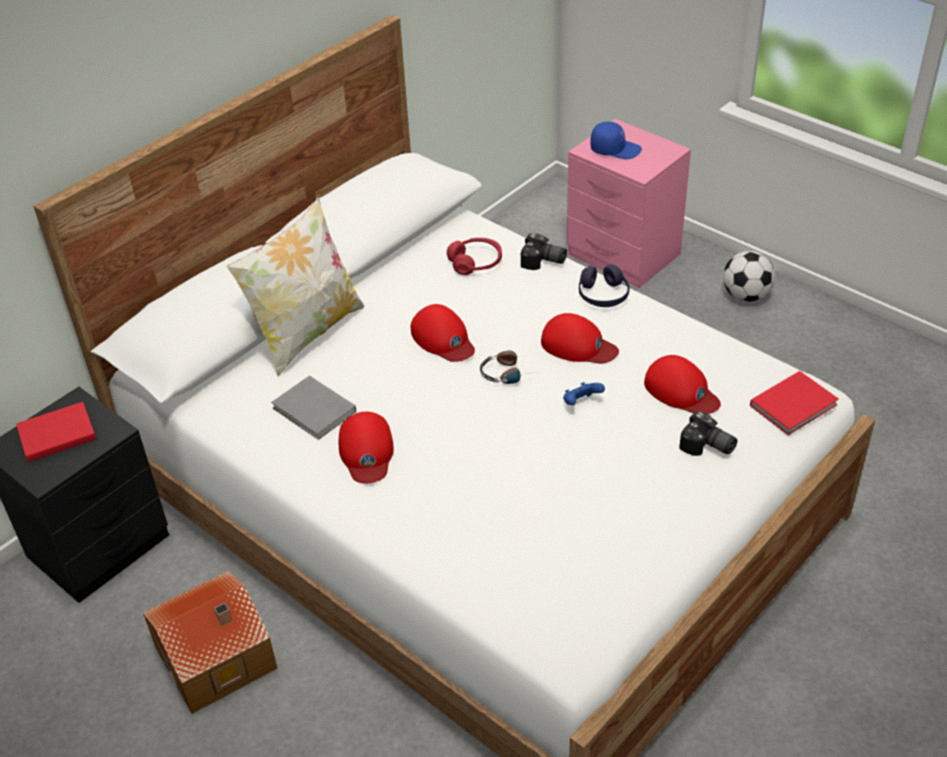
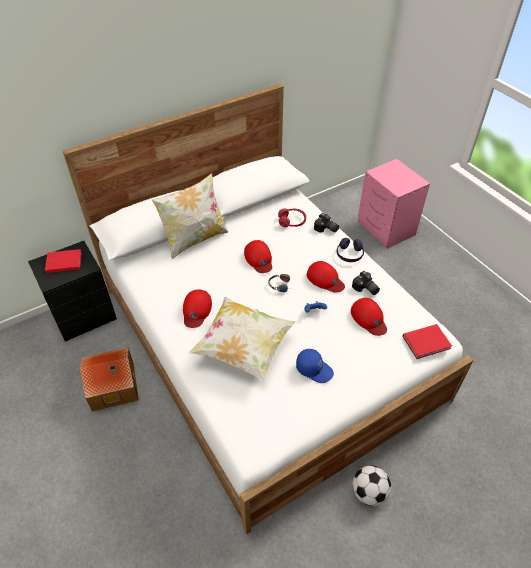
camera: 15 degrees right, 5 degrees up
(314, 411) = (181, 282): grey book -> none
(484, 493) = (243, 348): none -> pillow
(615, 149) = (390, 175): blue cap -> blue cap (314, 369)
(707, 447) = (369, 354): camera -> camera (365, 289)
(746, 296) = (441, 265): football -> football (369, 492)

